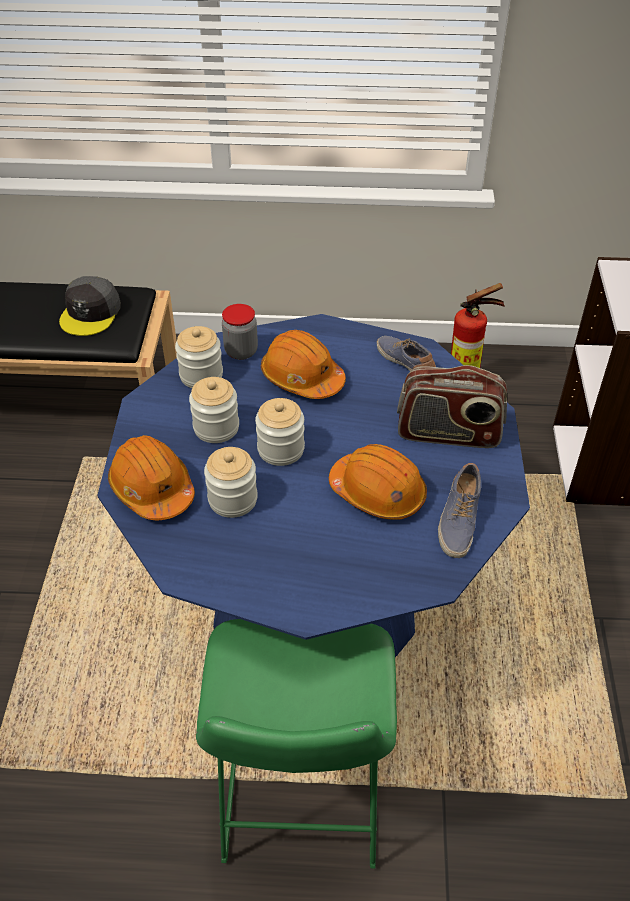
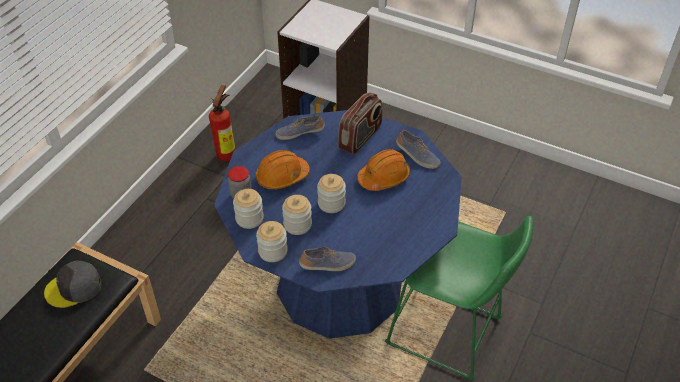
camera: 65 degrees left, 0 degrees up
(91, 313) = (74, 288): grey cap -> grey cap turned 120 degrees clockwise
(152, 488) = (328, 265): orange hard hat -> shoe
(233, 499) = (356, 234): jar -> jar (273, 251)

